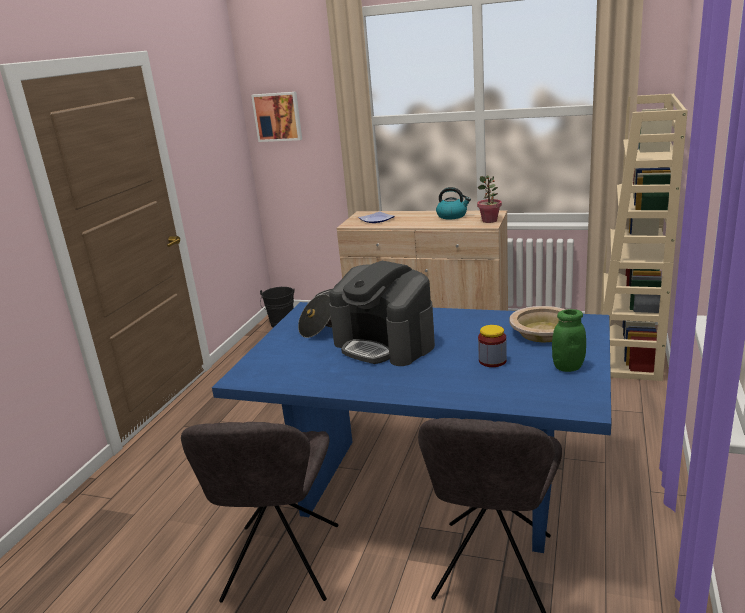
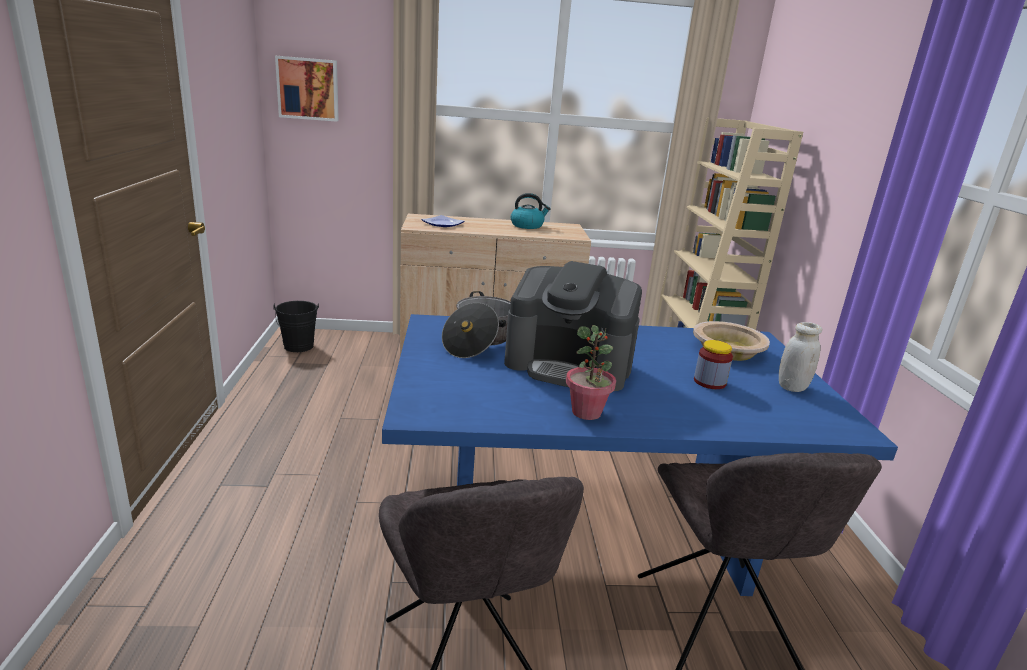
camera: 25 degrees left, 0 degrees up
(489, 221) = (573, 233): potted plant -> potted plant (586, 412)
(568, 367) = (792, 387): green jar -> white jar

